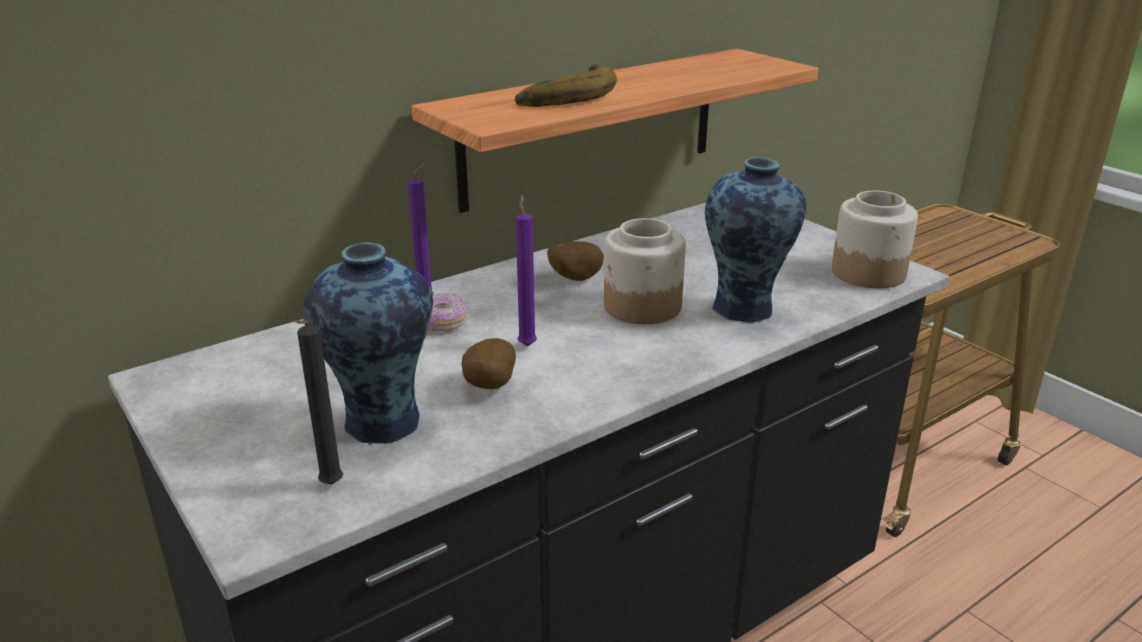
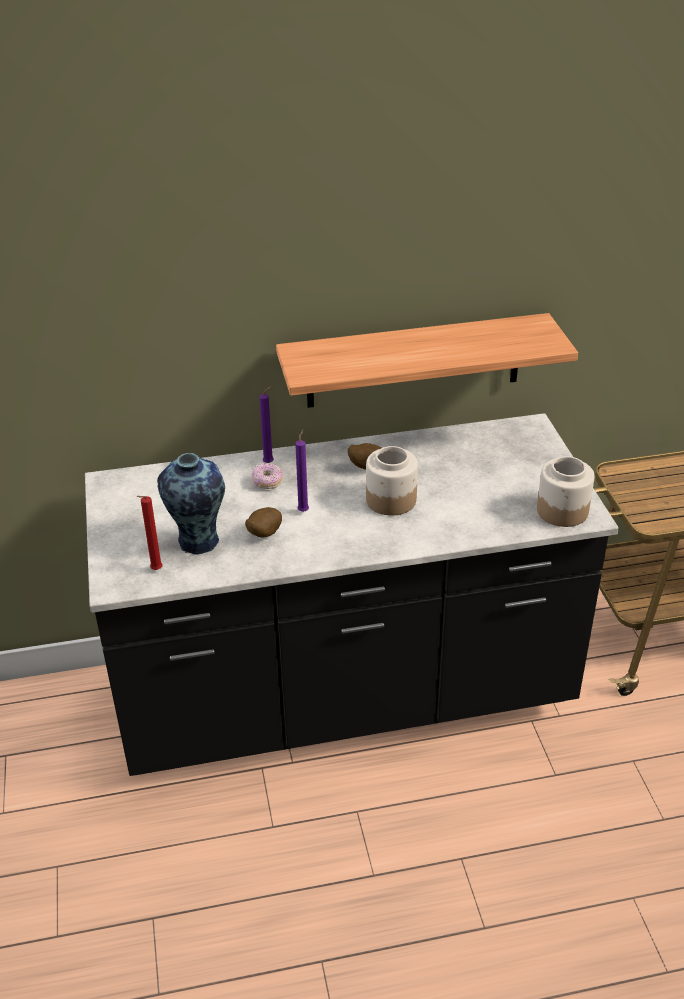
camera: 25 degrees right, 10 degrees up
(329, 486) = (155, 570): black candle -> red candle
(562, 94) = (371, 352): banana -> none
(745, 310) = (451, 519): vase -> none

